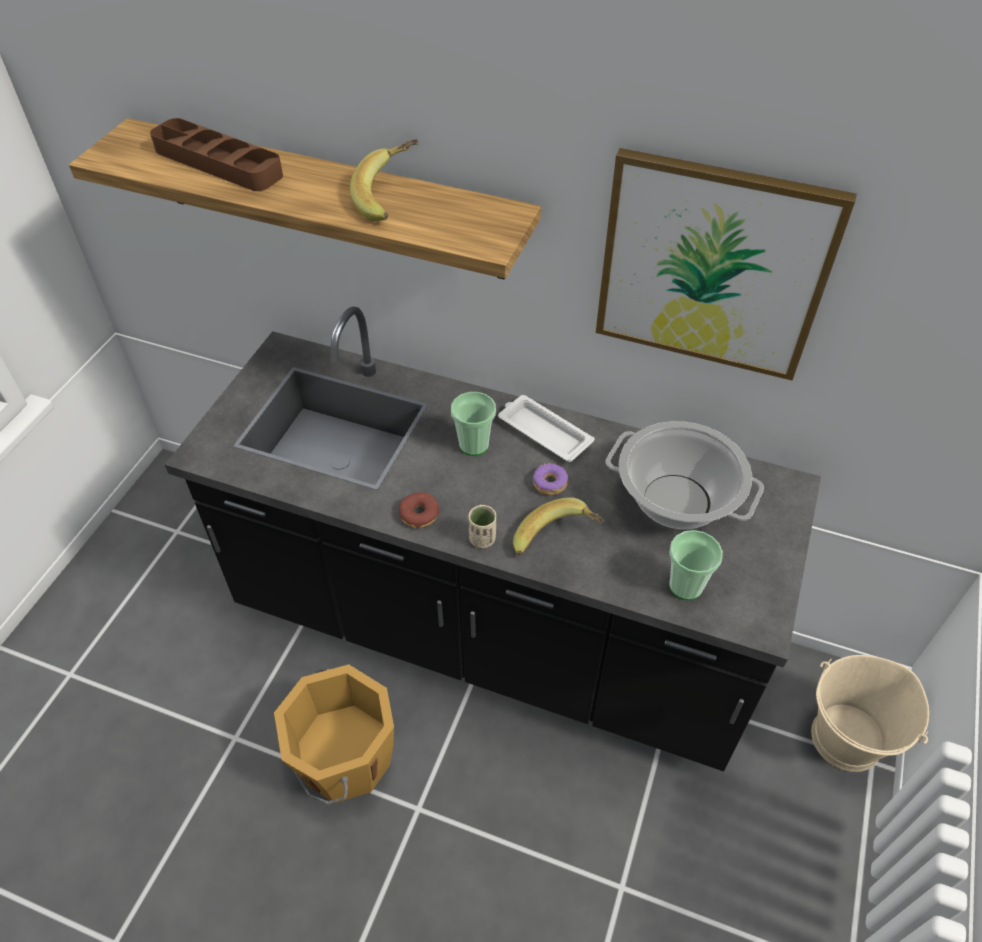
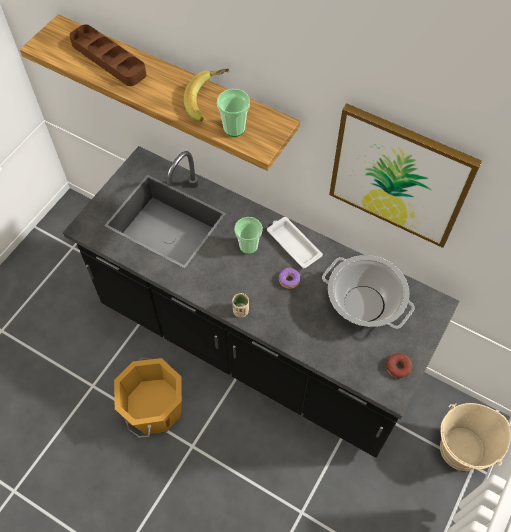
camera: 10 degrees right, 10 degrees up
(419, 514) = (206, 289): donut -> donut (398, 367)
(557, 542) = (285, 320): banana -> none
(685, 586) = (354, 360): cup -> cup (234, 128)

